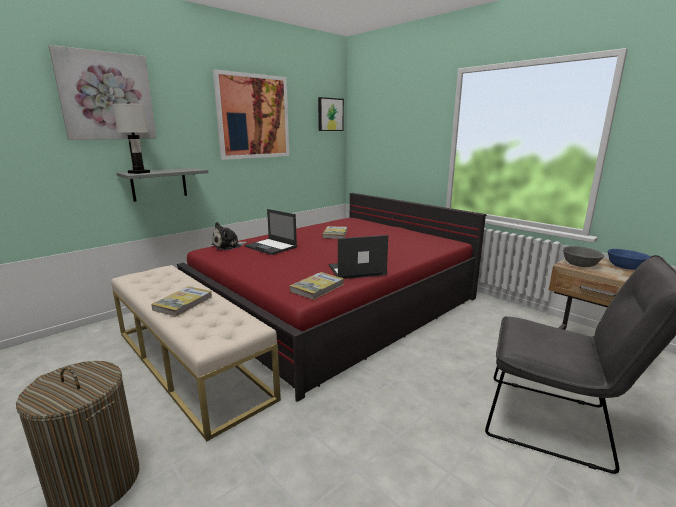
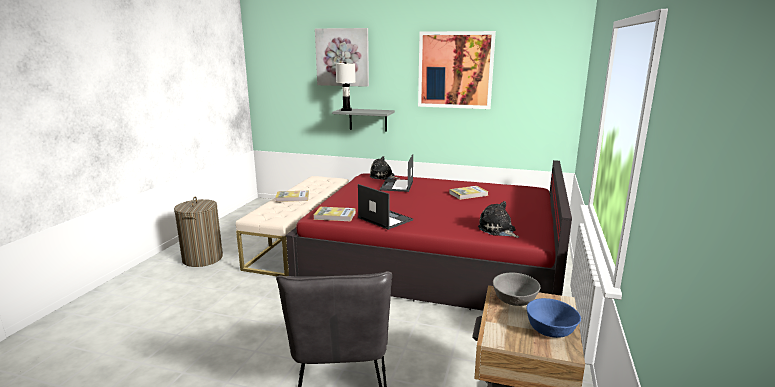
camera: 60 degrees right, 0 degrees up
(330, 114) = (557, 67): picture -> none
(425, 245) = (498, 230): none -> plush toy

